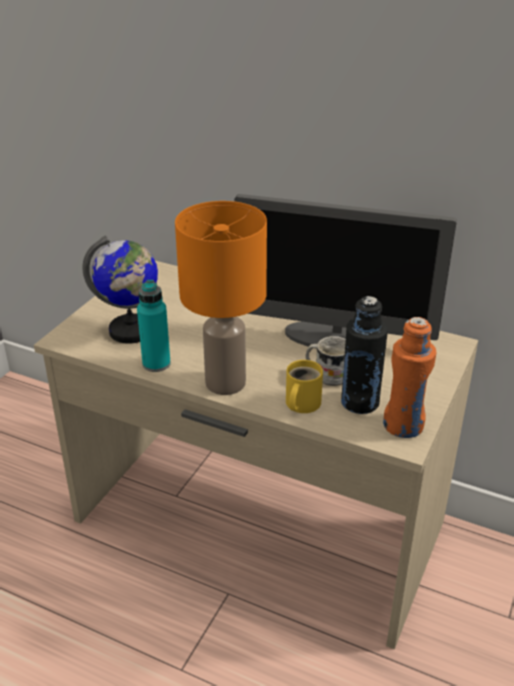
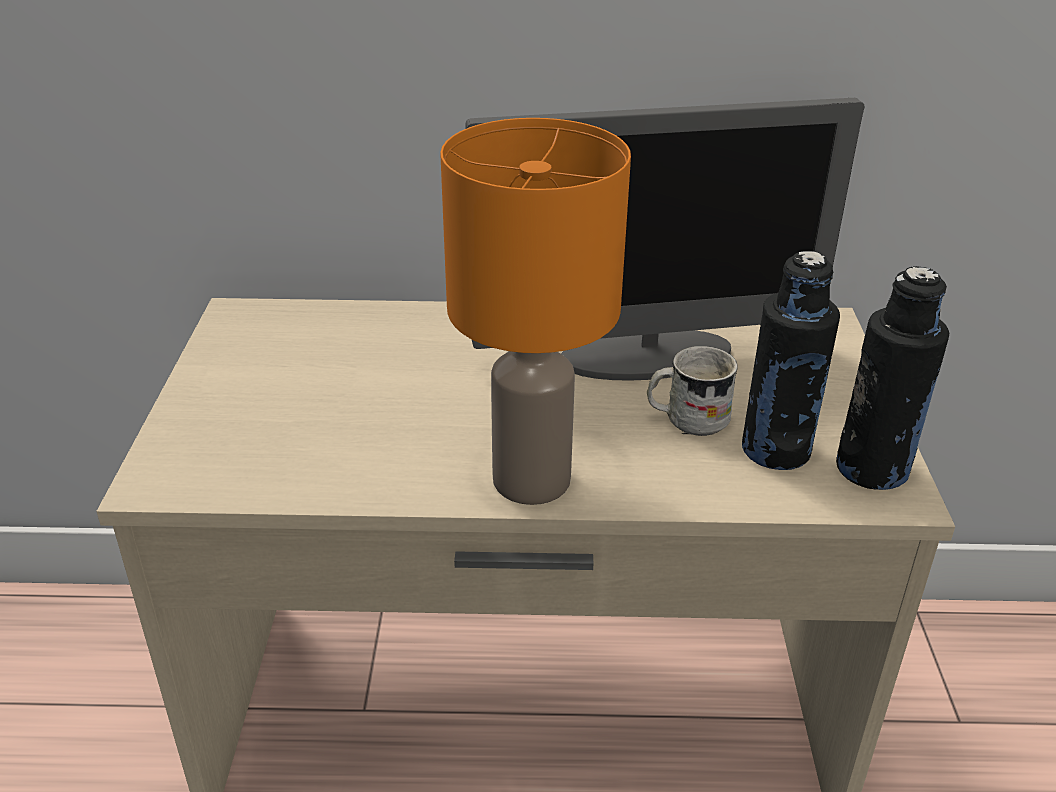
camera: 25 degrees left, 0 degrees up
(131, 331) = (286, 432): globe -> none
(156, 364) = (378, 480): turquoise bottle -> none
(300, 404) = (686, 480): yellow mug -> none
(403, 425) = (872, 469): orange bottle -> black bottle

